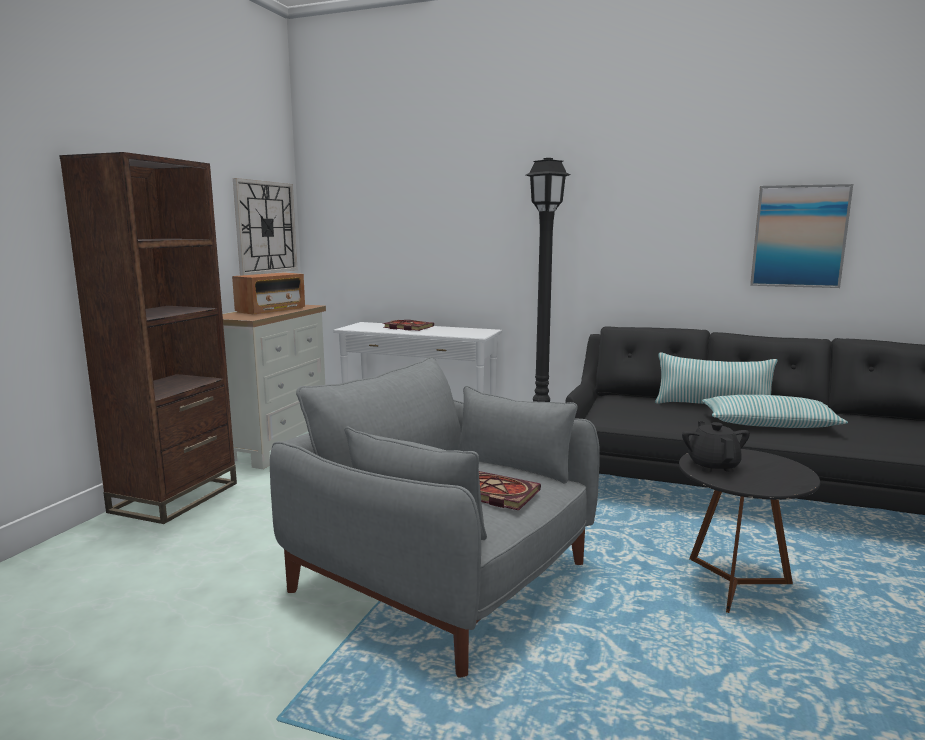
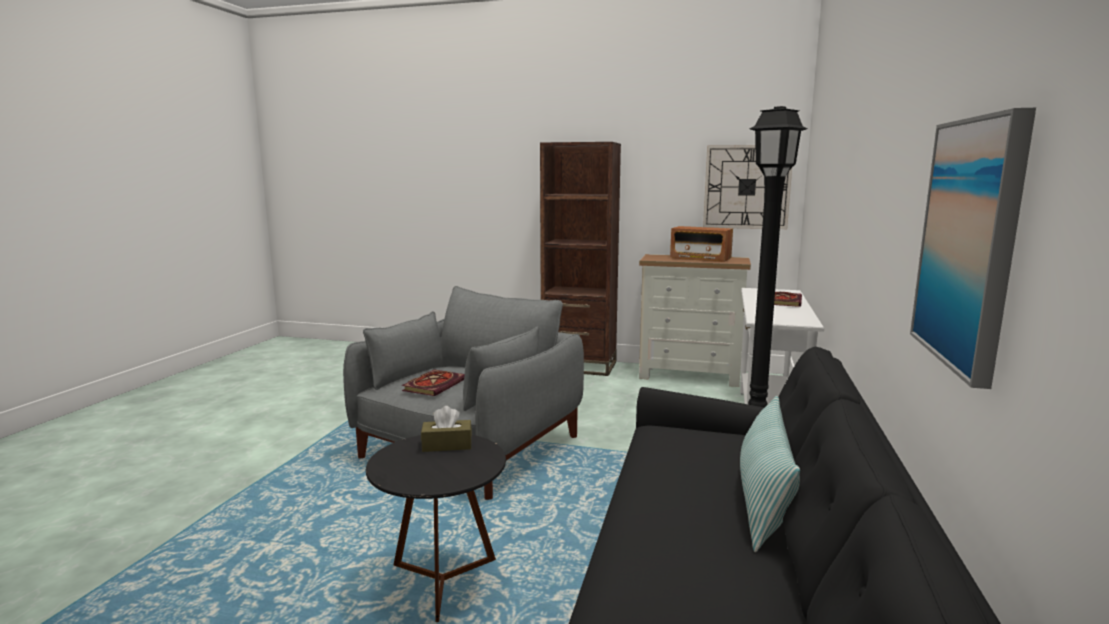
camera: 85 degrees right, 0 degrees up
(713, 466) = (447, 445): black teapot -> brown tissue box
(769, 424) = (673, 533): pillow -> none

